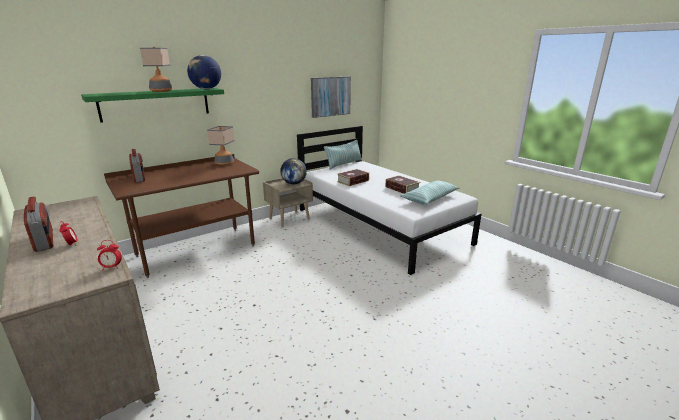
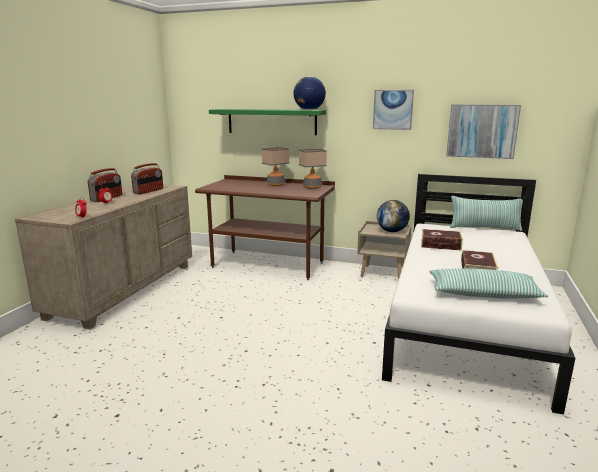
camera: 55 degrees right, 5 degrees down
(139, 178) = (237, 183): radio -> radio (149, 191)
(161, 91) = (269, 109): table lamp -> table lamp (275, 185)
(271, 84) = (393, 109): none -> picture

